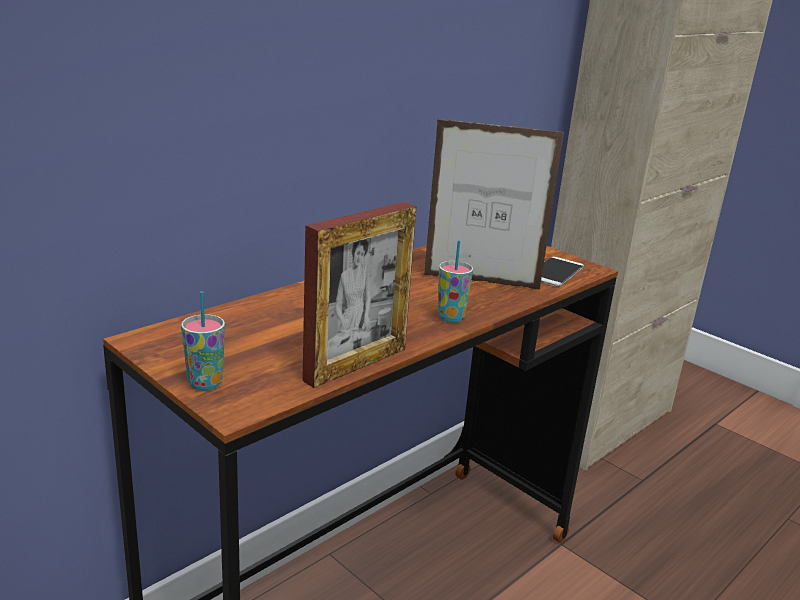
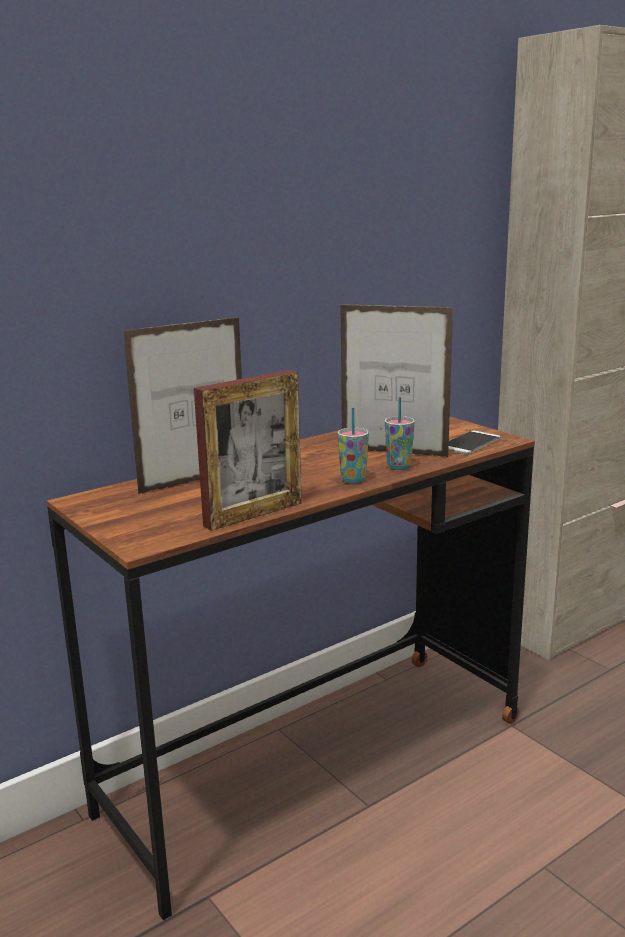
camera: 10 degrees right, 5 degrees down
(205, 384) = (121, 529): cup -> cup (399, 466)
(274, 316) = (194, 482): none -> picture frame

